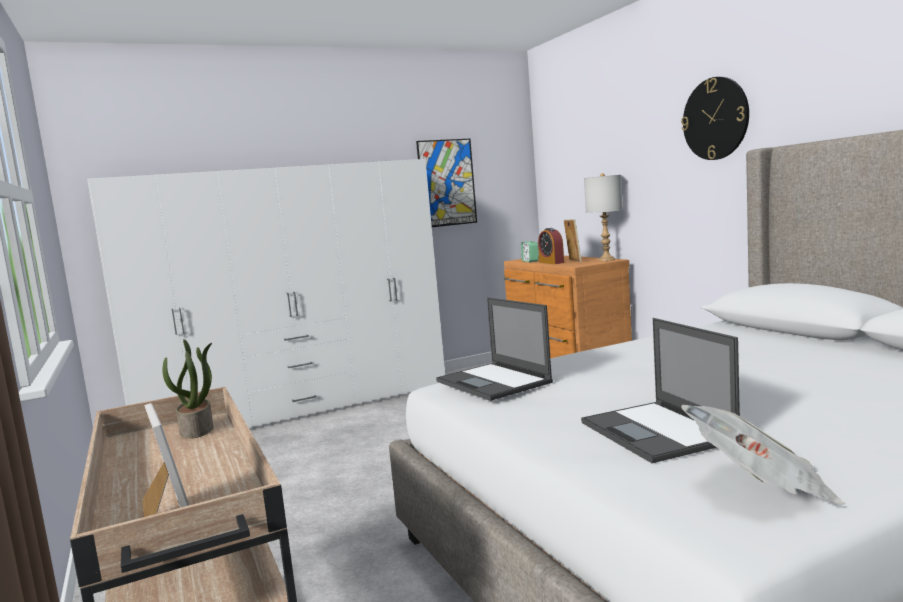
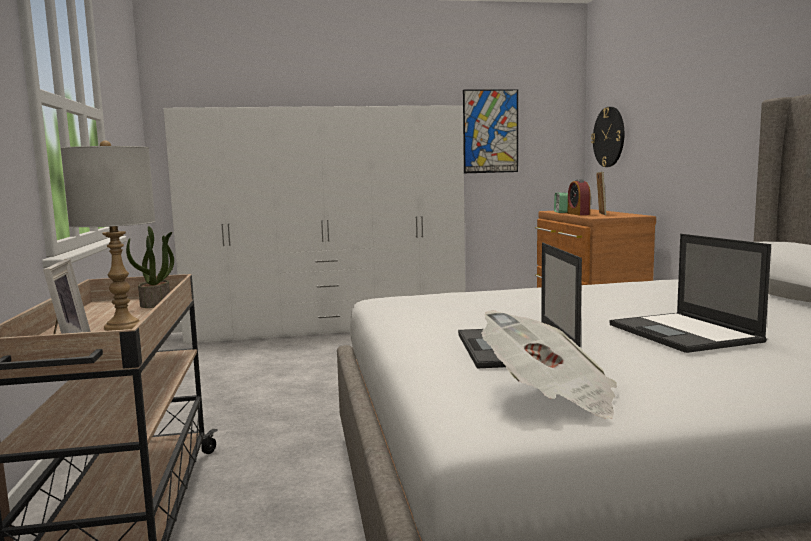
camera: 15 degrees right, 0 degrees up
(494, 382) = (421, 299): laptop -> laptop (684, 333)
(606, 260) = (633, 215): grey table lamp -> grey table lamp (122, 326)
(715, 119) = (746, 68): wall clock -> wall clock (609, 137)

